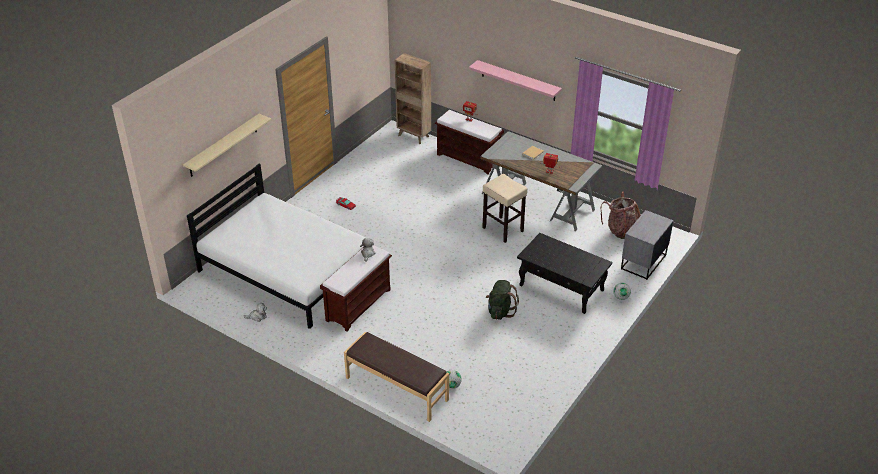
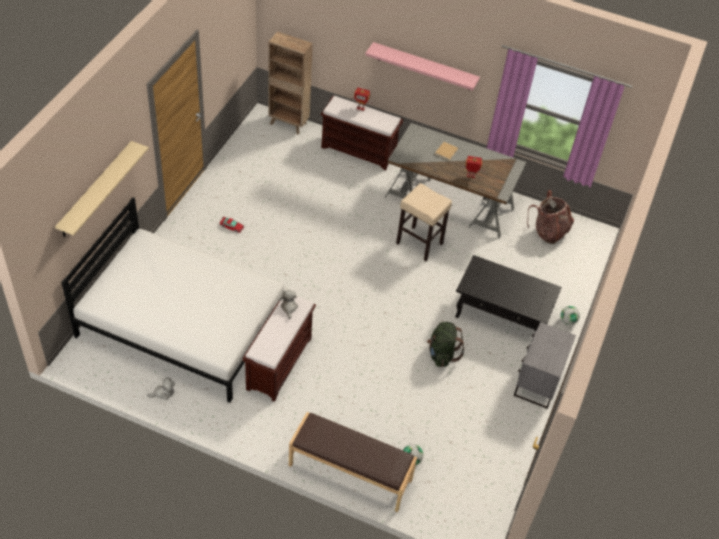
camera: 15 degrees left, 10 degrees up
(643, 262) = (580, 272): grey nightstand -> grey nightstand (537, 381)

